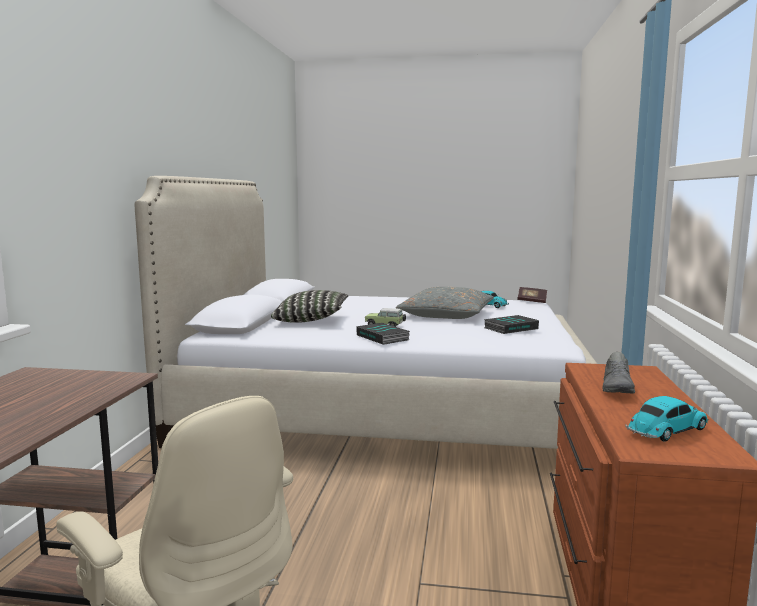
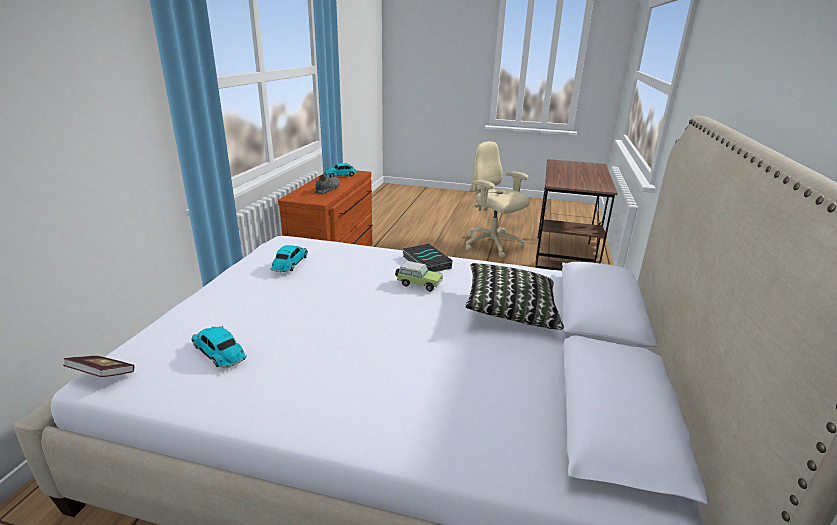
camera: 175 degrees left, 15 degrees up
(446, 315) = (323, 316): grey pillow -> none
(510, 328) = (289, 264): book -> toy car

